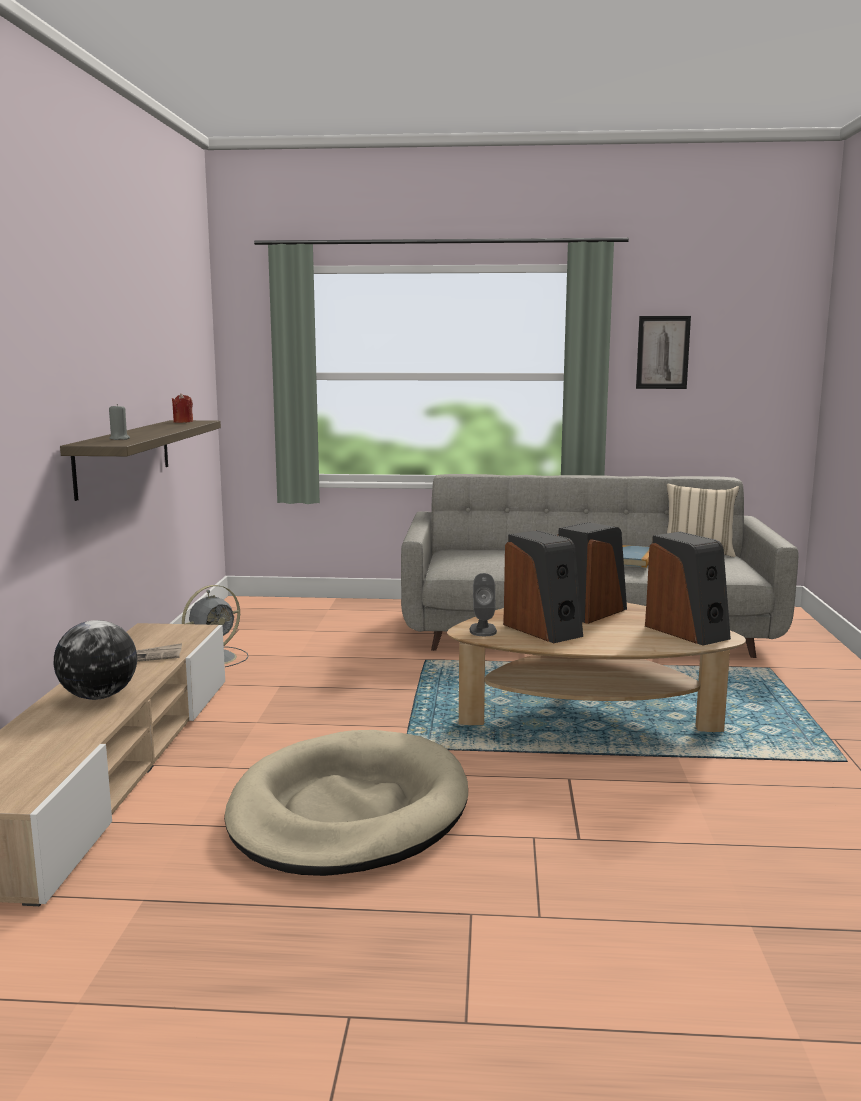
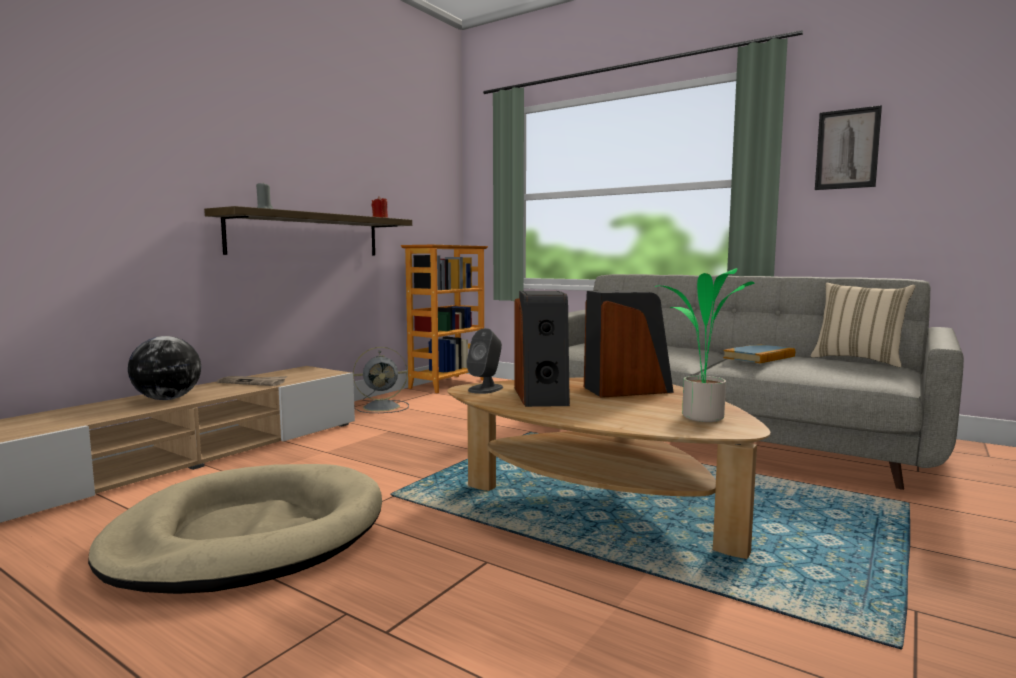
camera: 30 degrees right, 5 degrees down
(234, 614) = (447, 384): none -> bookcase
(687, 632) = (701, 418): speaker -> potted plant

